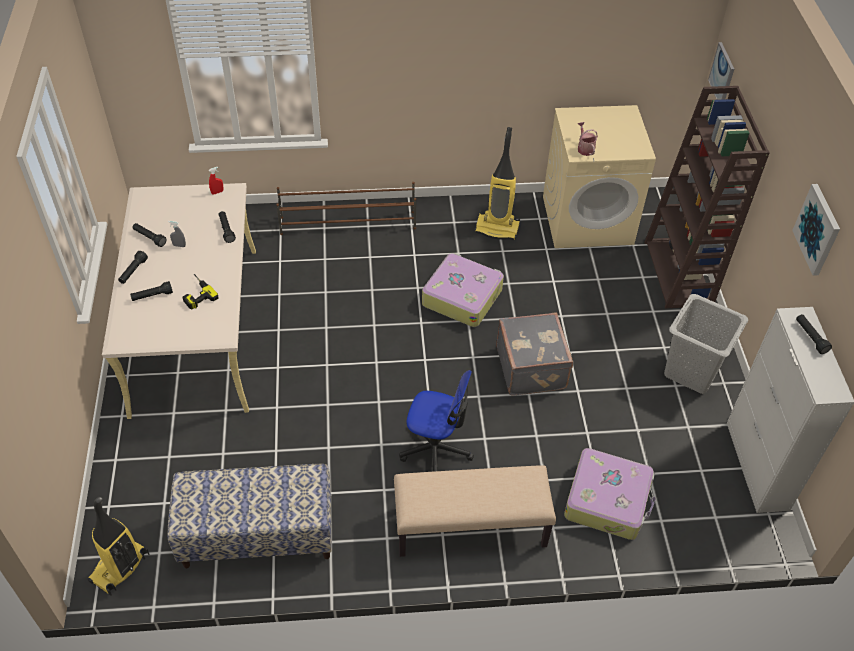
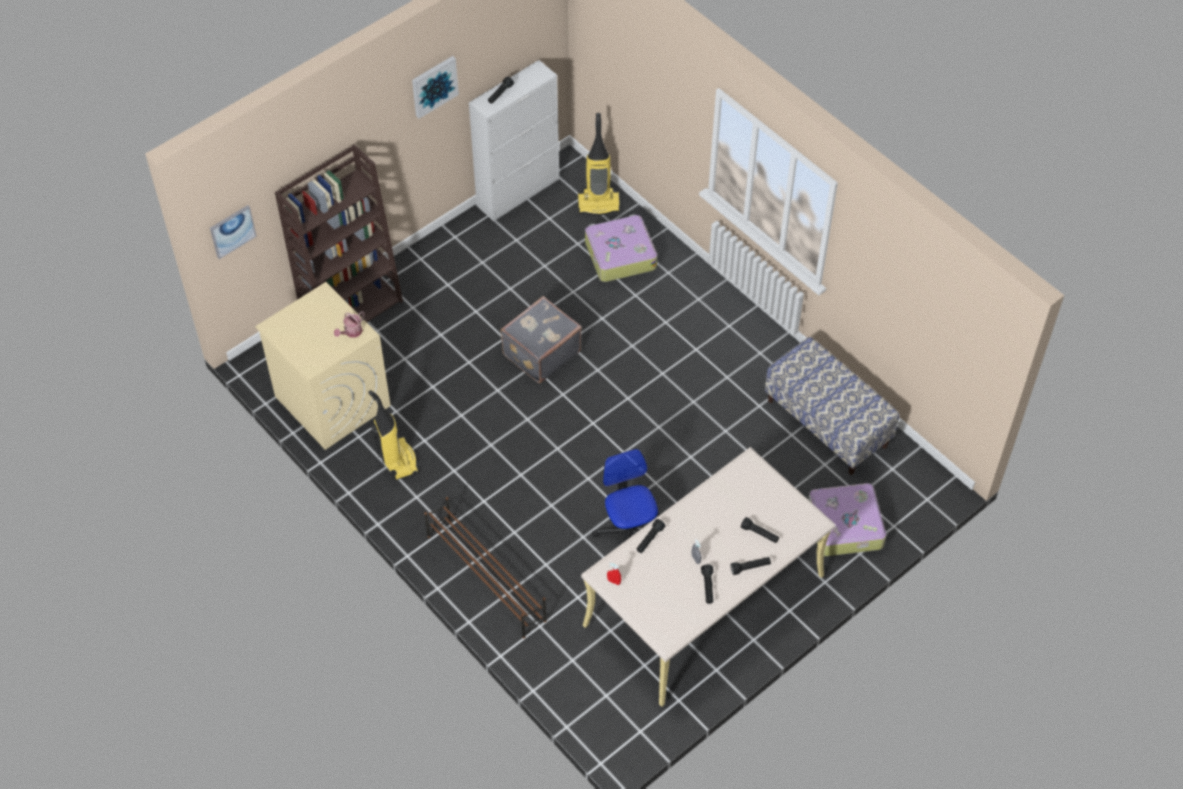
camera: 125 degrees left, 5 degrees up
(120, 569) = (923, 481): vacuum cleaner -> vacuum cleaner (599, 203)
(196, 293) = (730, 507): power drill -> none
(436, 449) = (667, 367): office chair -> office chair (629, 532)
(462, 296) = (504, 438): suitcase -> suitcase (844, 526)
(470, 528) = (710, 314): beige bench -> none
(691, 371) = (459, 258): grey laundry basket -> none

